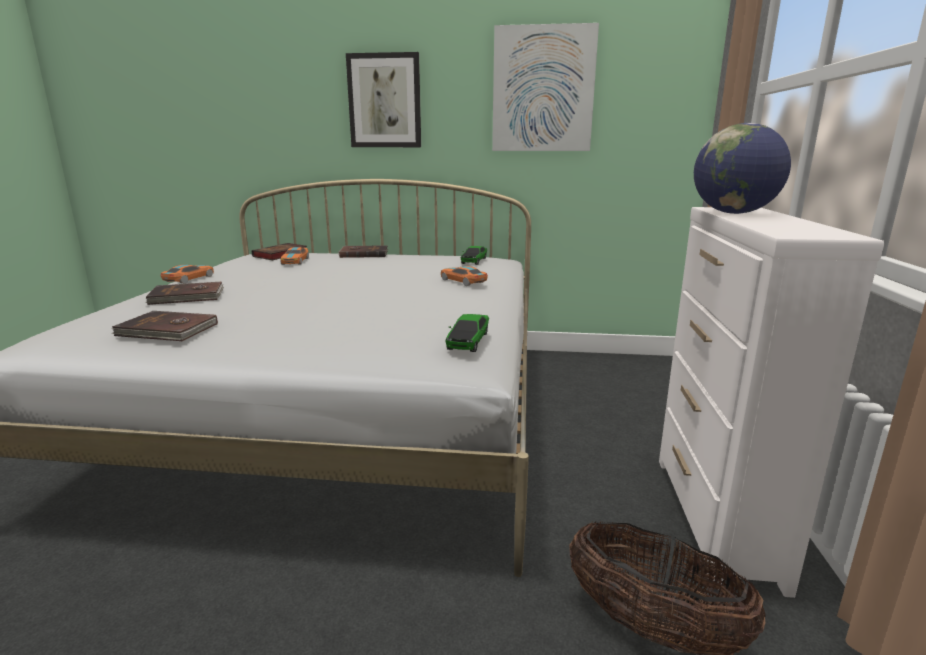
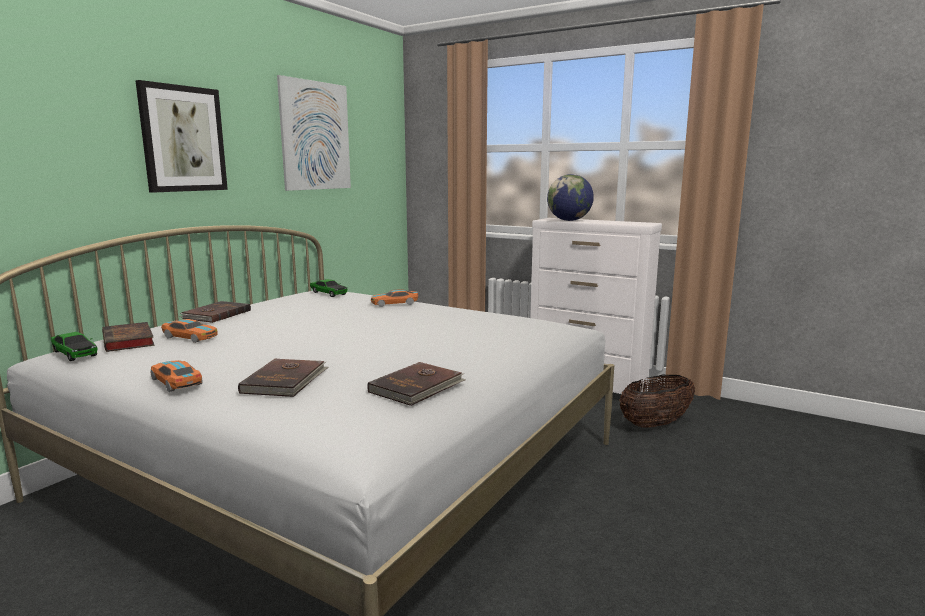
camera: 65 degrees left, 5 degrees down
(468, 341) = (540, 319): toy car -> toy car (74, 353)

